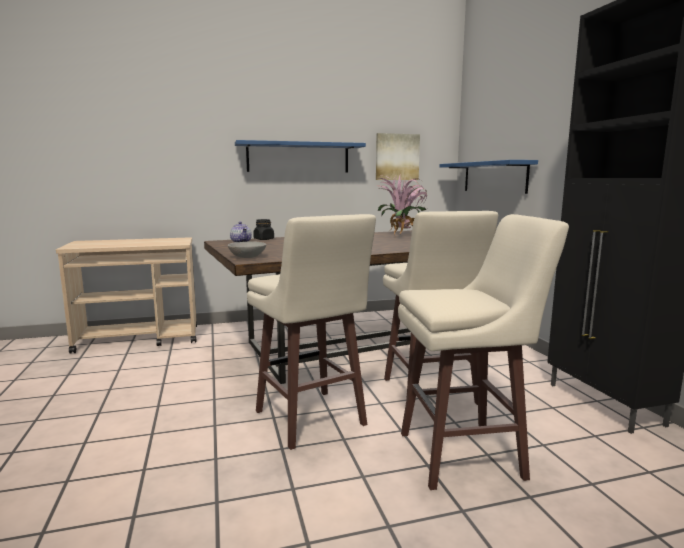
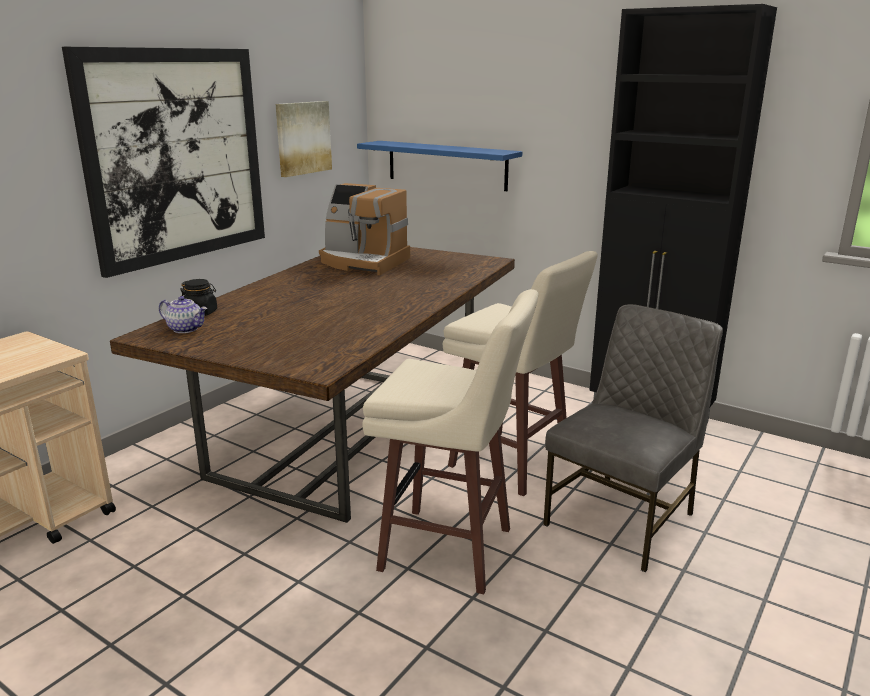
camera: 40 degrees left, 10 degrees up
(247, 257) = (298, 364): grey bowl -> none
(298, 157) = (176, 156): blue shelf -> picture
(403, 235) = (363, 262): potted plant -> coffee machine
(464, 455) = (623, 519): beige stool -> grey chair

